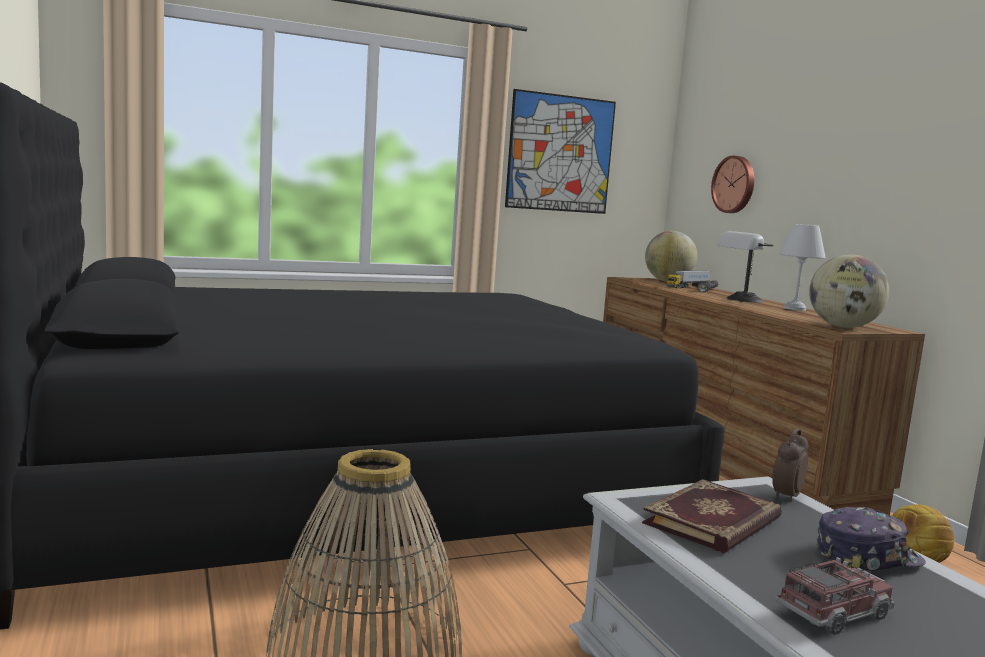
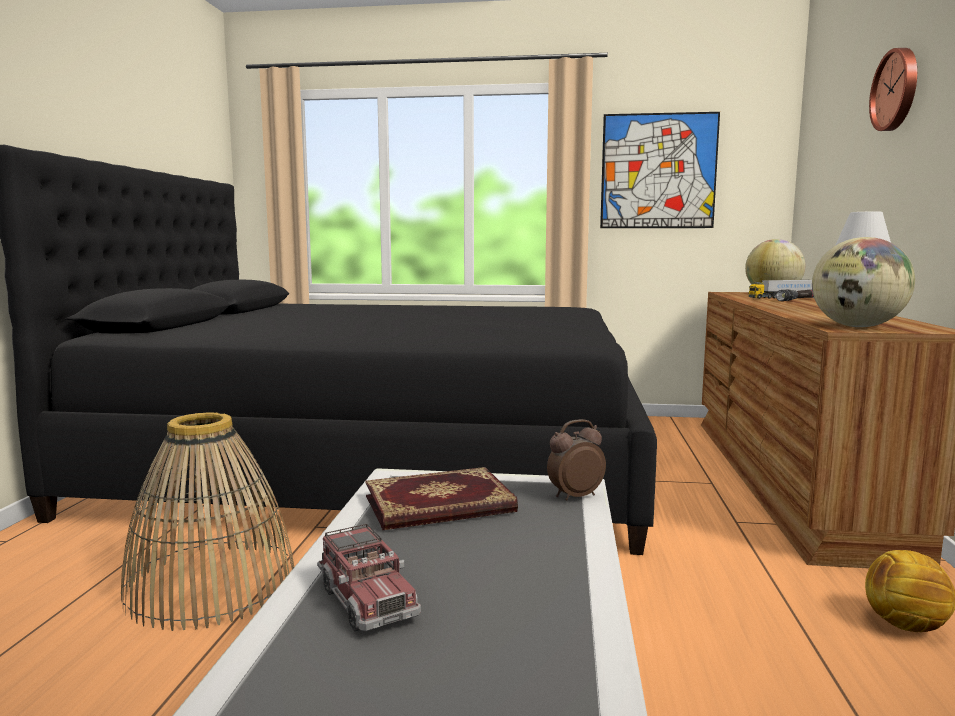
camera: 30 degrees right, 0 degrees up
(735, 184) = (836, 180): wall clock -> wall clock (897, 90)
(740, 300) = (807, 306): table lamp -> none
(833, 614) = (367, 600): toy truck -> toy truck turned 60 degrees clockwise
(866, 557) = (534, 561): cap -> none

